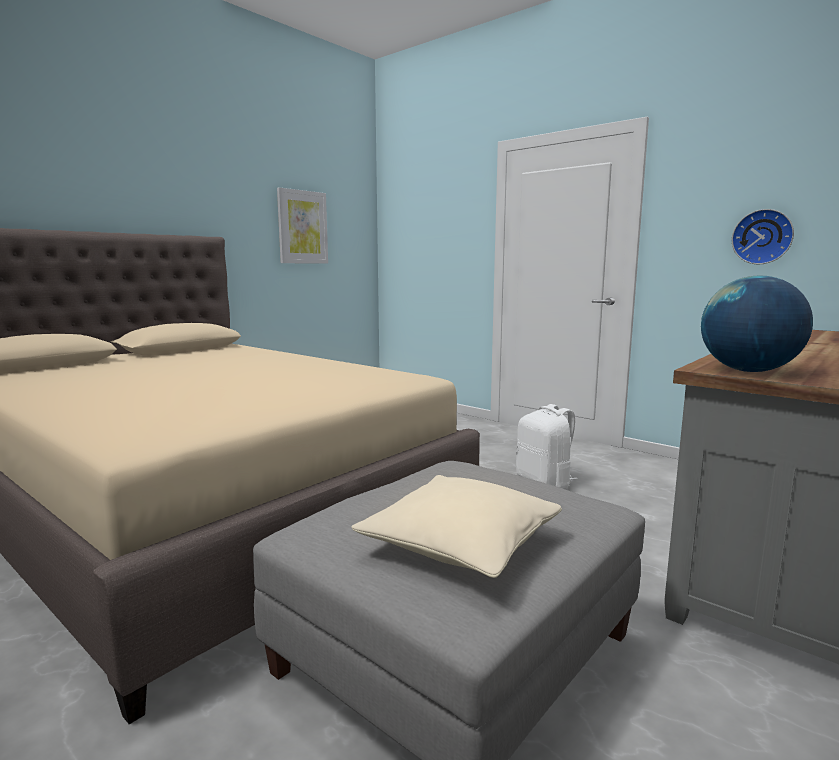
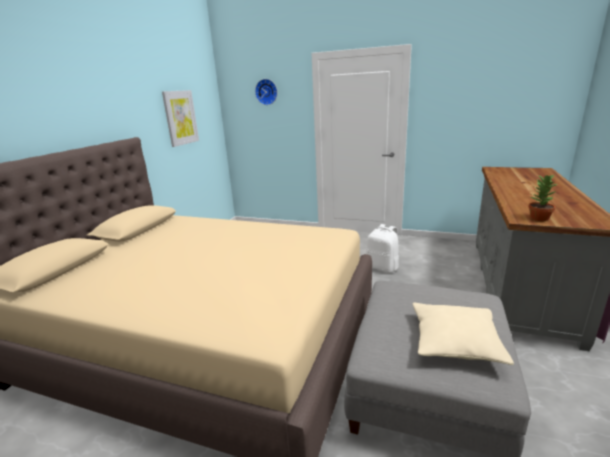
camera: 20 degrees left, 10 degrees up
(748, 371) = (538, 218): globe -> potted plant
(762, 237) = (476, 117): wall clock -> wall clock (267, 92)

